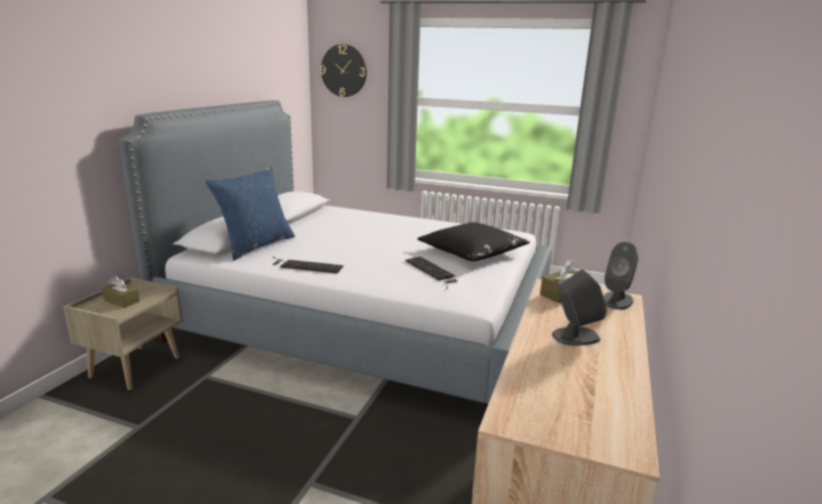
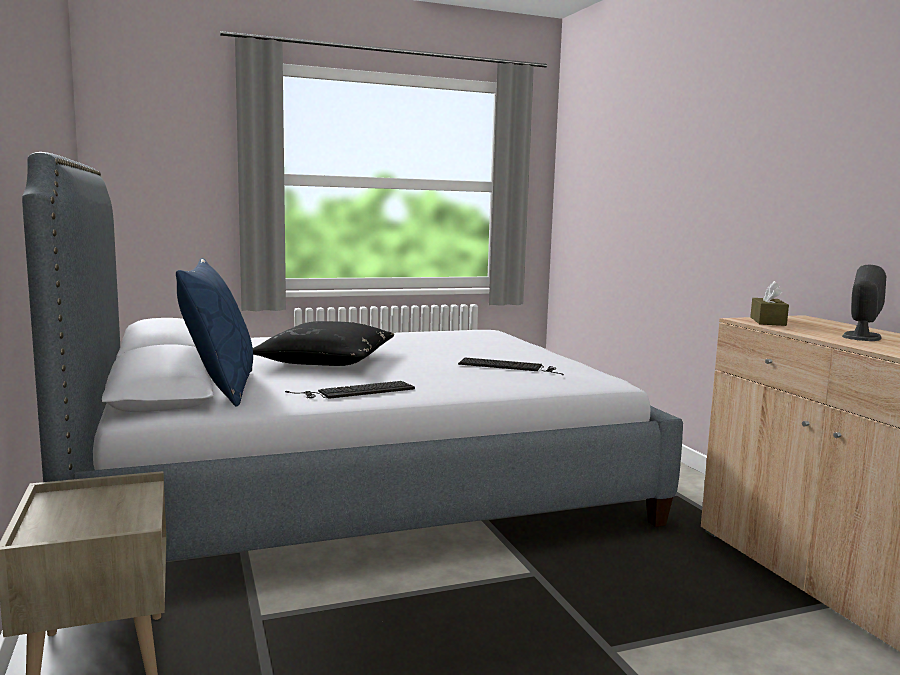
camera: 40 degrees left, 10 degrees down
(121, 301) = (90, 515): brown tissue box -> none
(344, 70) = (148, 134): wall clock -> none
(472, 252) = (492, 349): black pillow -> black pillow (326, 360)
(616, 300) = (806, 319): grey speaker -> none

